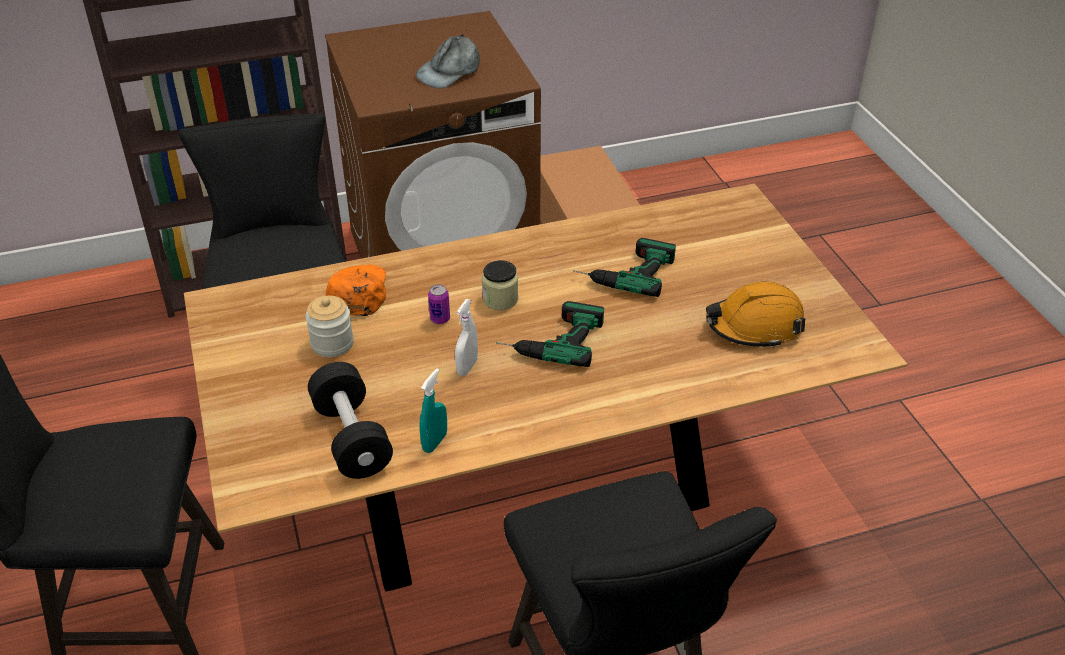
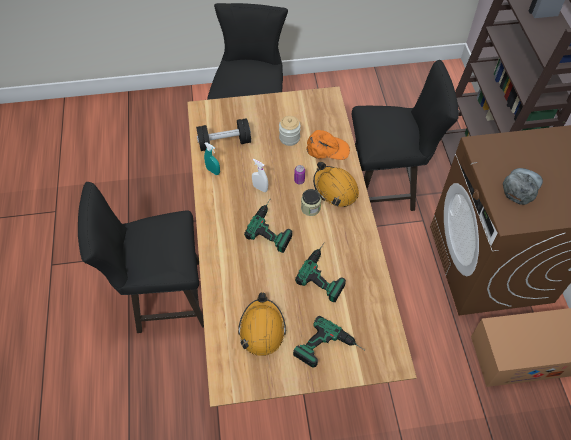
camera: 100 degrees right, 15 degrees up
(450, 71) = (521, 186): grey cap -> grey cap turned 75 degrees clockwise
(451, 275) = (335, 189): none -> orange hard hat
(755, 256) = (329, 350): none -> power drill

